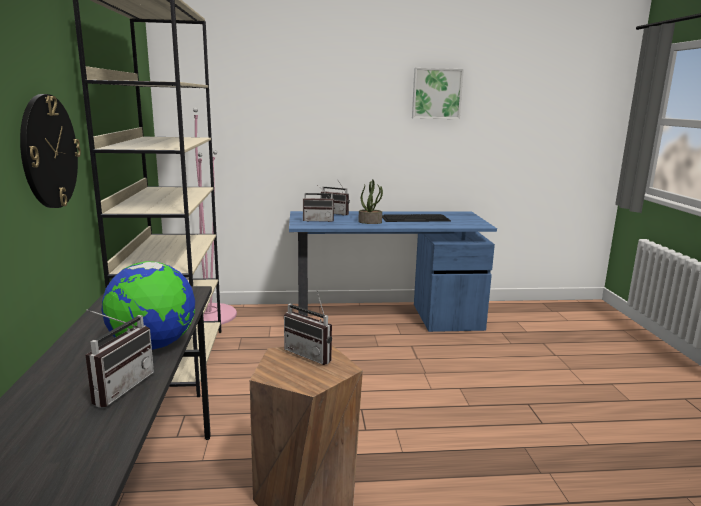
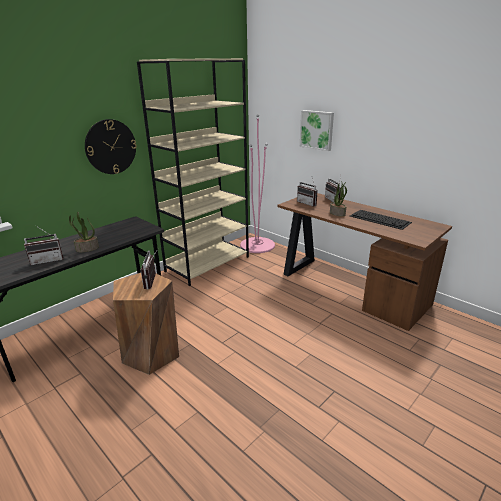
camera: 50 degrees right, 10 degrees up
(153, 346) = (87, 249): globe -> potted plant
(384, 317) = (349, 287): blue desk -> brown desk
(436, 94) = (433, 110): picture -> picture (317, 130)

